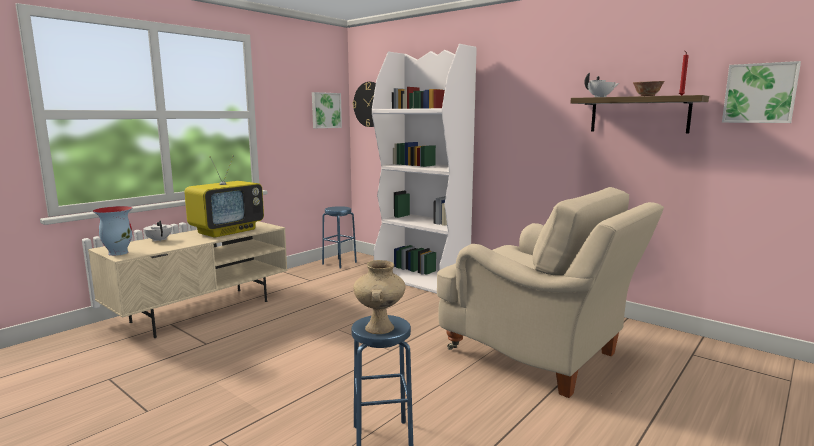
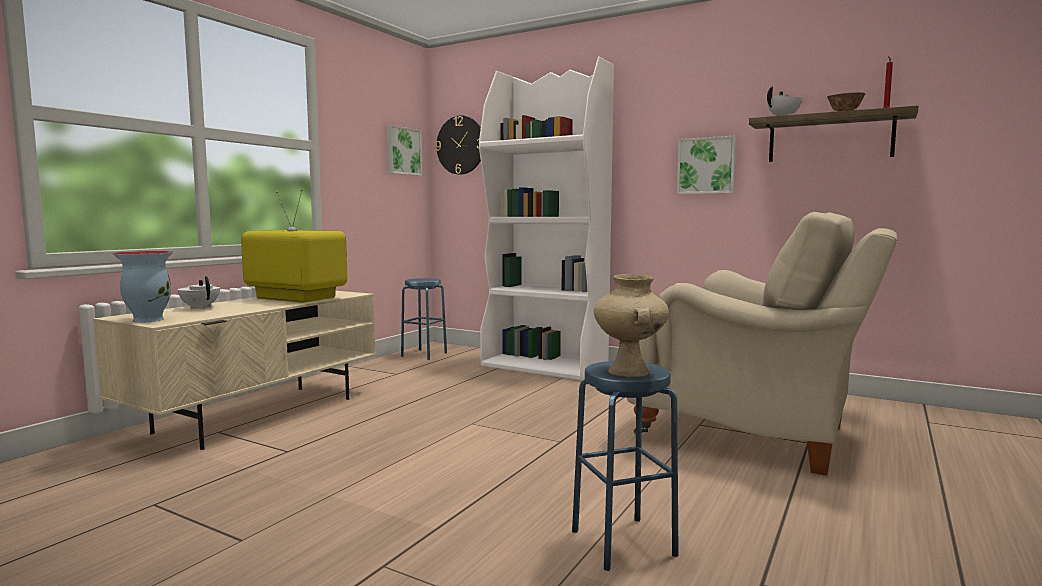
camera: 10 degrees left, 5 degrees down
(227, 231) = (294, 298): television -> television turned 90 degrees counterclockwise
(760, 93) = (977, 105): picture -> picture (706, 166)

